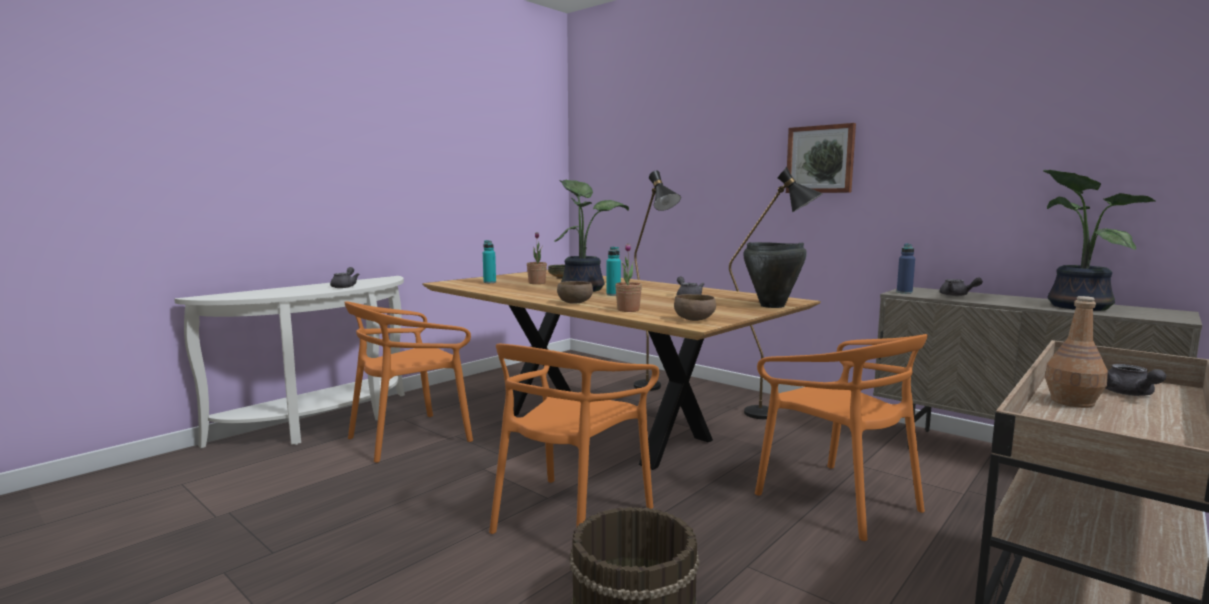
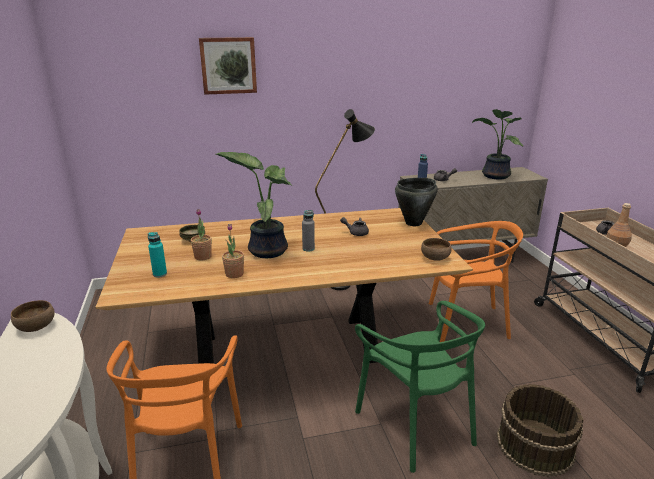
camera: 55 degrees left, 15 degrees up
(345, 286) = (48, 360): grey teapot -> none
(570, 517) = (416, 425): orange chair -> green chair
(575, 303) = (325, 272): brown bowl -> brown bowl (35, 327)
(613, 294) = (308, 249): turquoise bottle -> grey bottle
(628, 310) = (378, 265): potted plant -> potted plant (234, 274)
(653, 389) = (247, 298): black floor lamp -> none
(820, 159) = (343, 94): picture -> picture (228, 65)

